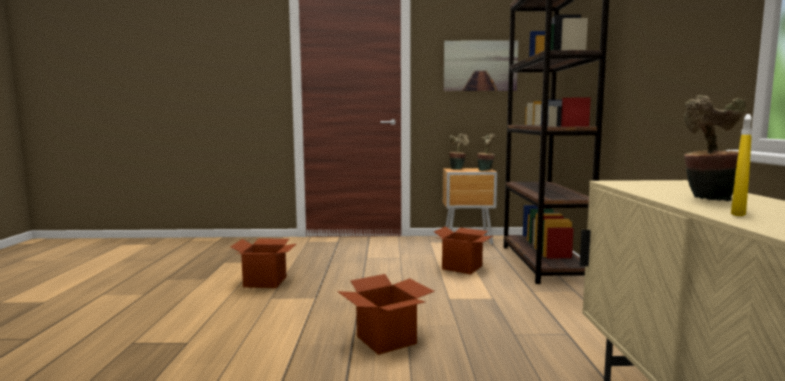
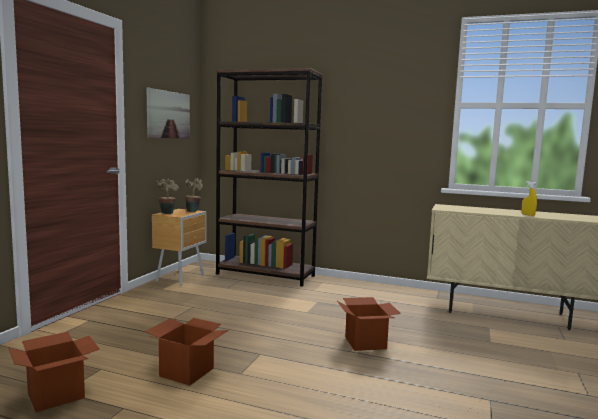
camera: 70 degrees left, 0 degrees up
(462, 268) = (247, 295): cardboard box -> cardboard box (56, 395)
(706, 200) = (498, 212): potted plant -> none

